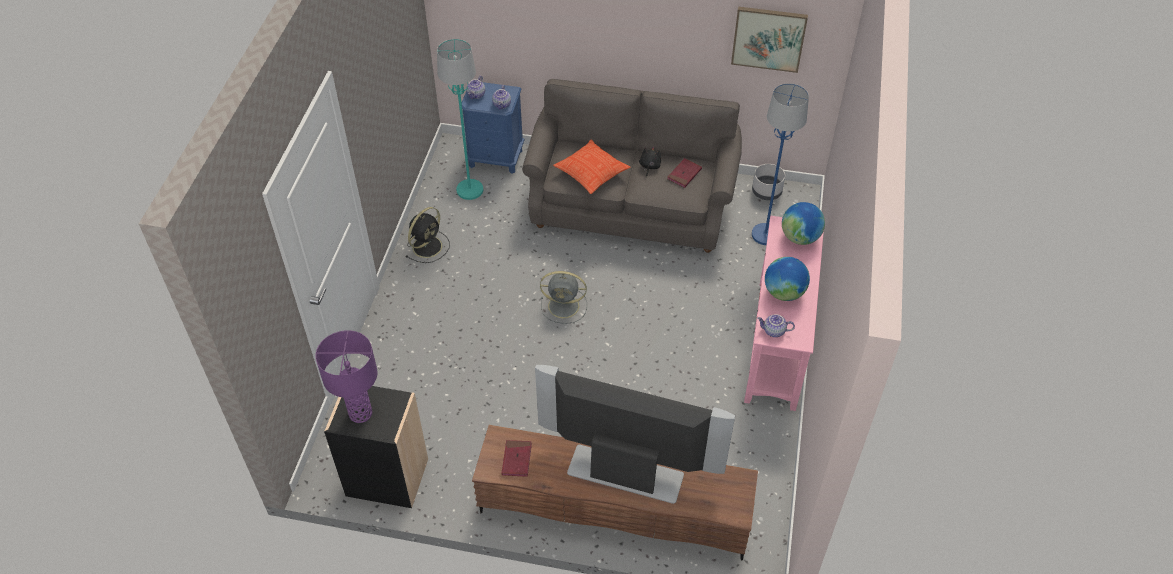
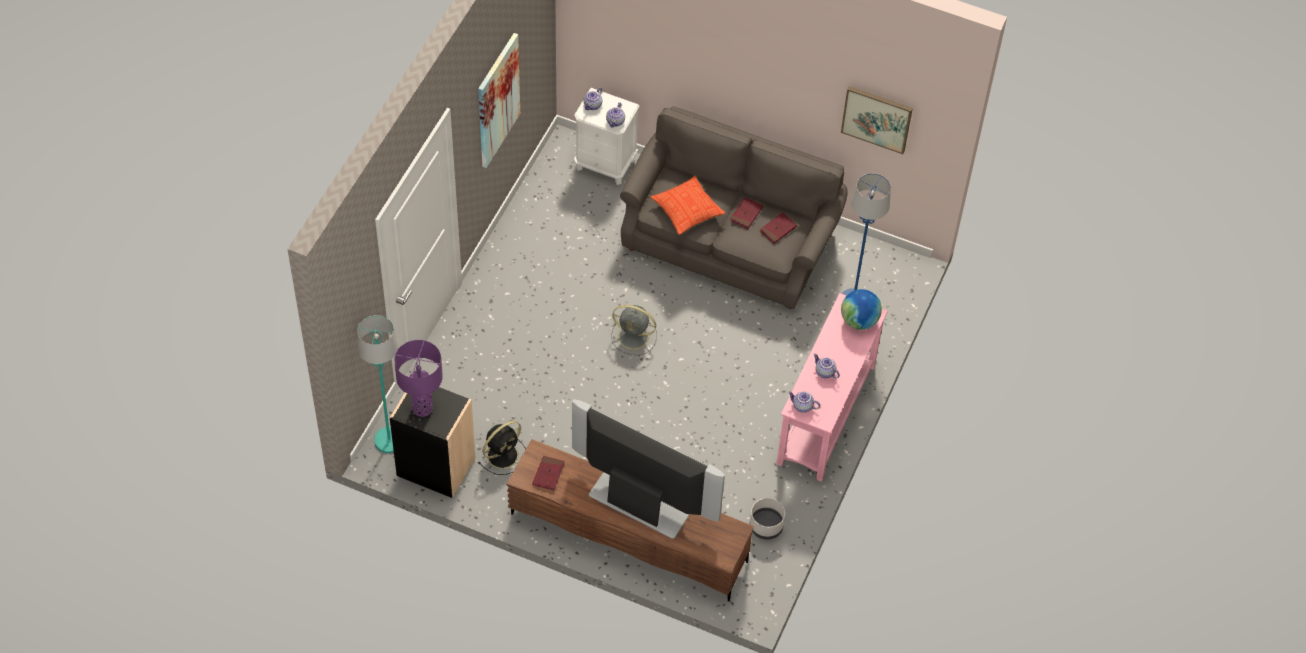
camera: 10 degrees right, 5 degrees up
(383, 82) = (497, 100): none -> picture
(428, 246) = (517, 248): black fan -> black fan (503, 454)
(470, 190) = (571, 195): turquoise floor lamp -> turquoise floor lamp (389, 440)
(496, 158) = (605, 164): blue nightstand -> white nightstand
(649, 166) = (746, 214): black plush toy -> red book
(767, 191) = (871, 254): grey planter -> grey planter (766, 526)
(784, 293) = (824, 372): globe -> teapot

